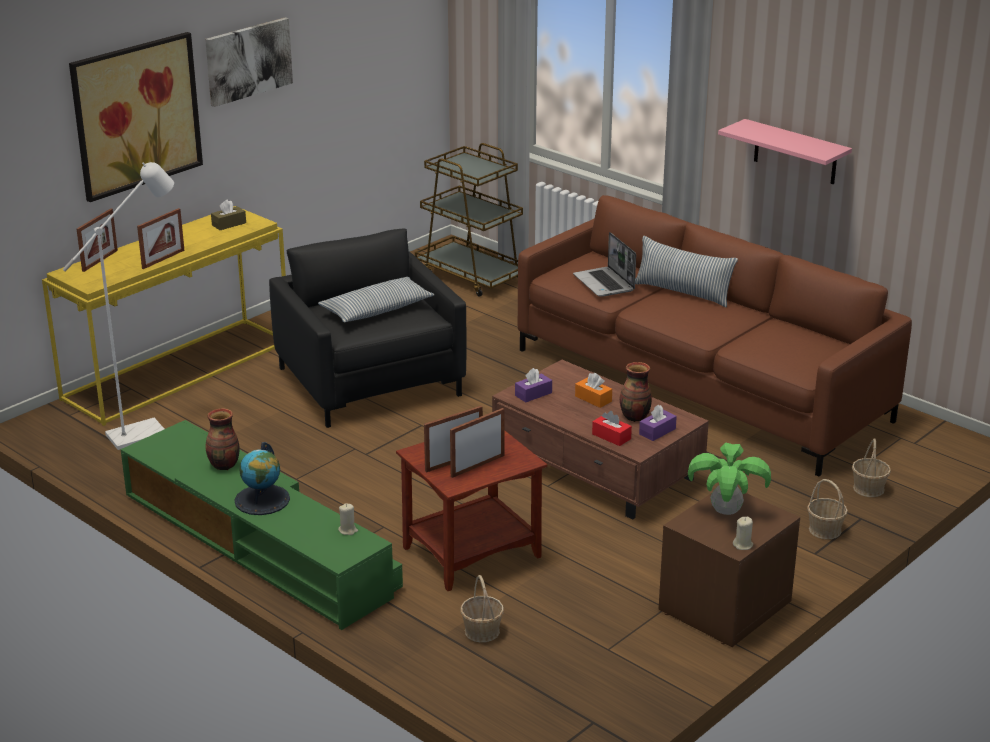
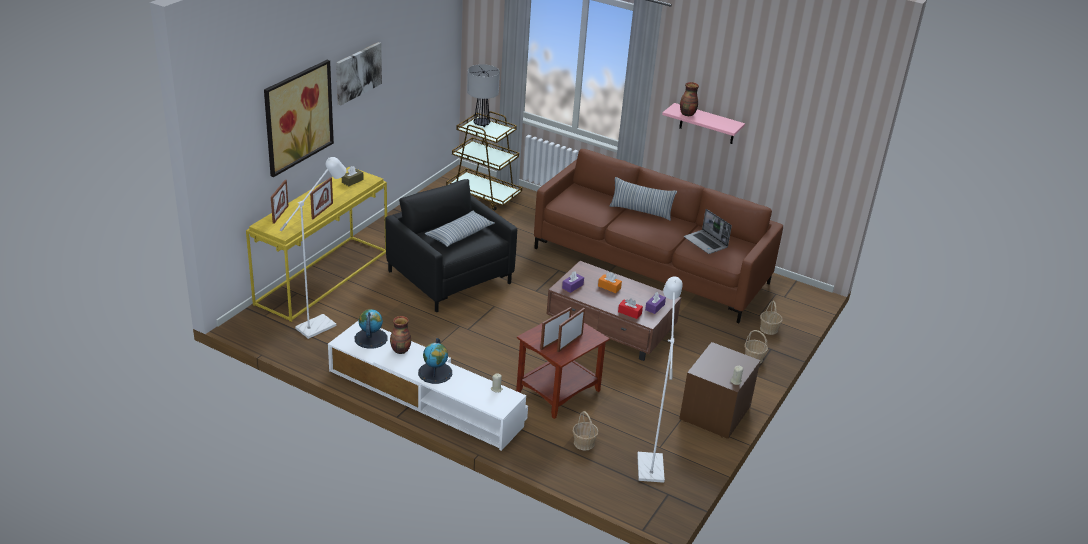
camera: 15 degrees left, 5 degrees up
(188, 446) = (370, 338): none -> globe
(259, 542) = (427, 396): green tv stand -> white tv stand
(466, 161) = (481, 124): none -> table lamp
(581, 670) = (650, 462): none -> white floor lamp
(605, 283) = (592, 207): laptop -> laptop (706, 243)
(634, 417) = (638, 298): vase -> vase (687, 114)
(725, 511) = (718, 360): potted plant -> none

